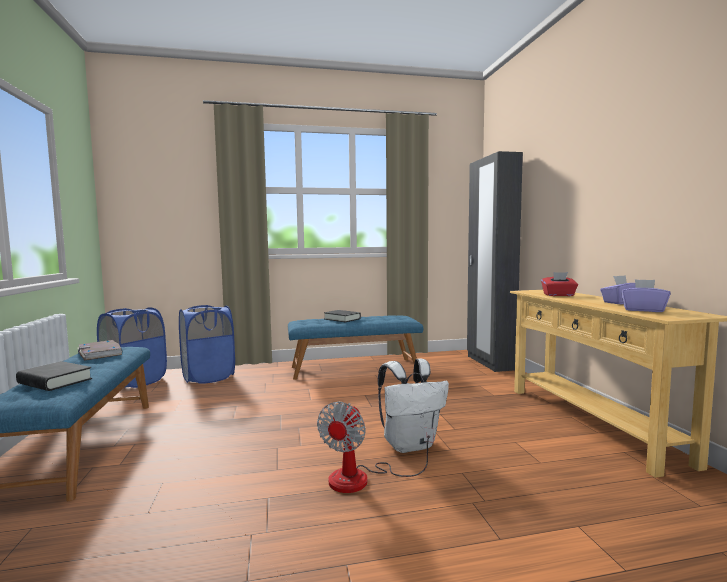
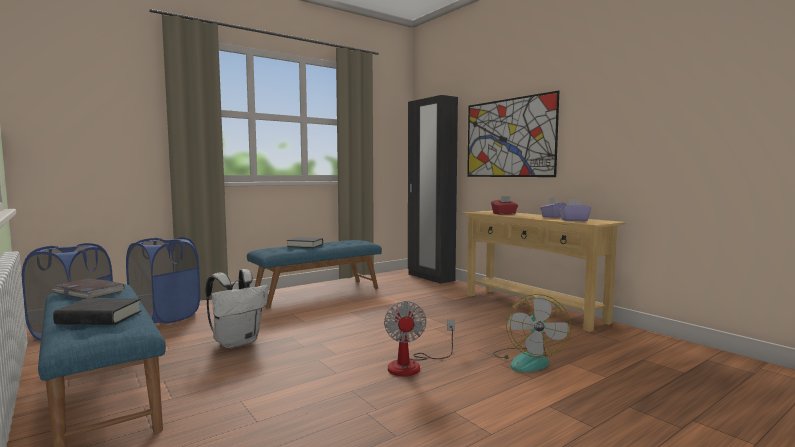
camera: 25 degrees left, 0 degrees up
(410, 444) = (425, 339): white backpack -> white backpack (237, 342)
(517, 506) = (528, 360): none -> fan
(577, 197) = (509, 138): none -> picture

